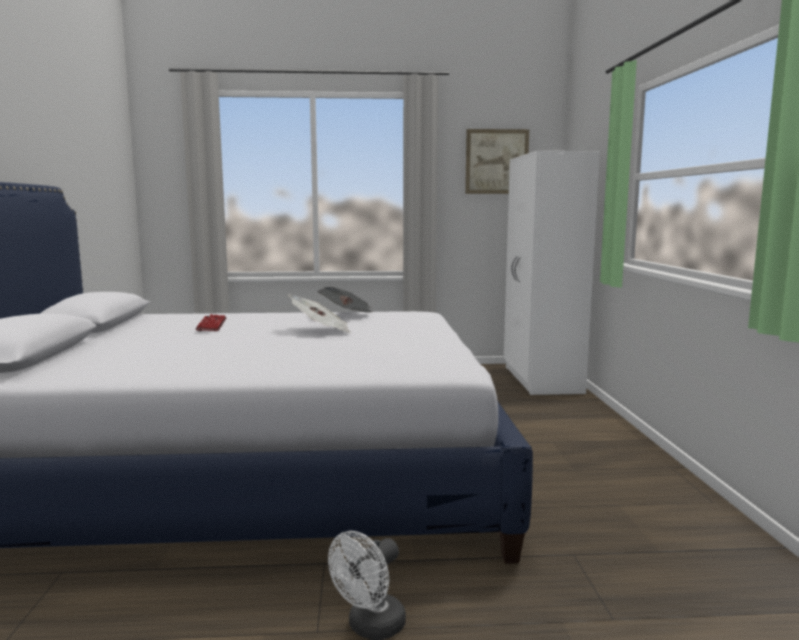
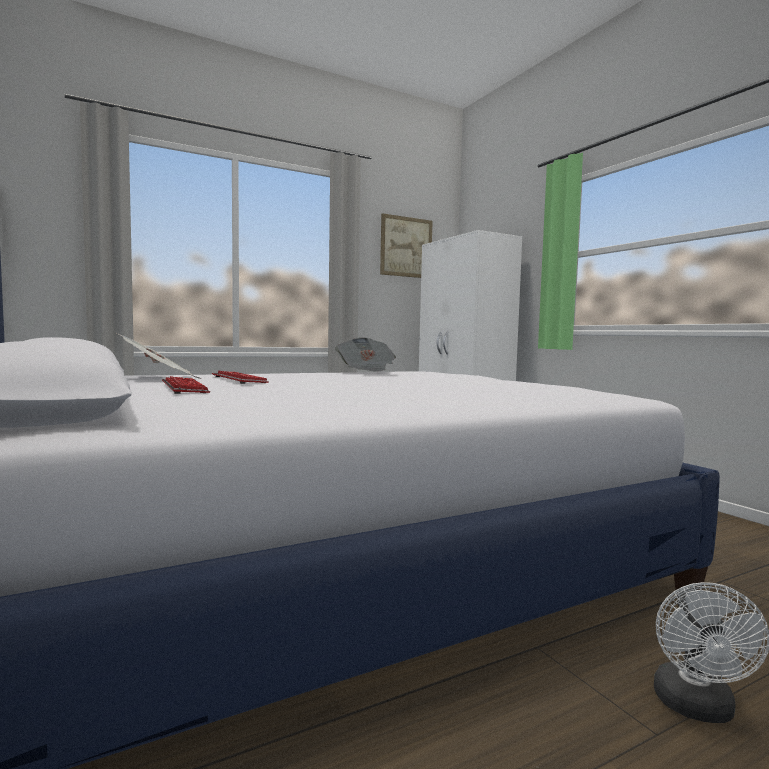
camera: 25 degrees left, 5 degrees down
(146, 336) = (184, 388): none -> keyboard
(321, 331) = (387, 381): newspaper -> newspaper (160, 378)

